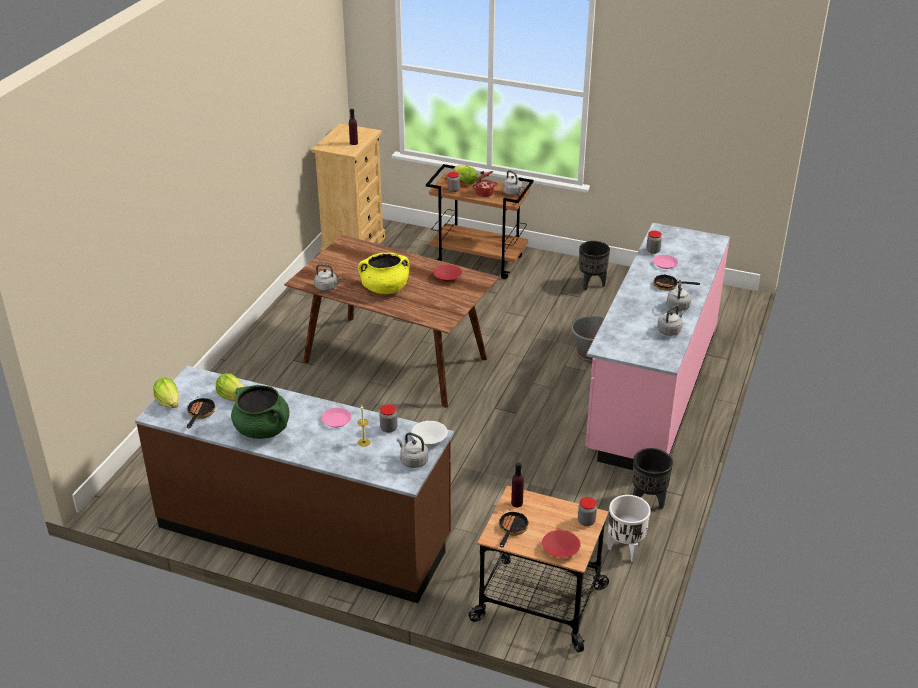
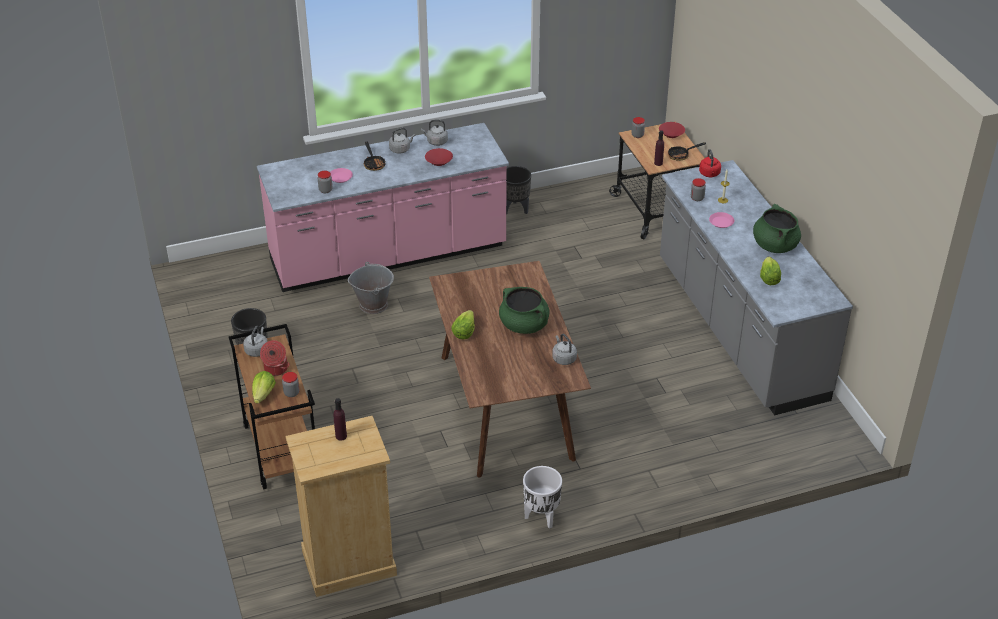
camera: 130 degrees left, 5 degrees up
(169, 402) = (816, 303): lettuce -> lettuce (464, 332)
(200, 414) = (804, 281): frying pan -> none
(304, 533) = (738, 330): brown counter -> grey counter
(385, 289) = (524, 325): yellow cooking pot -> green cooking pot
(413, 461) = (709, 174): grey kettle -> red kettle
(430, 438) = (682, 178): white bowl -> none
(447, 277) = (465, 302): red bowl -> red bowl (439, 161)
(624, 549) = (571, 200): white planter -> white planter (541, 517)

